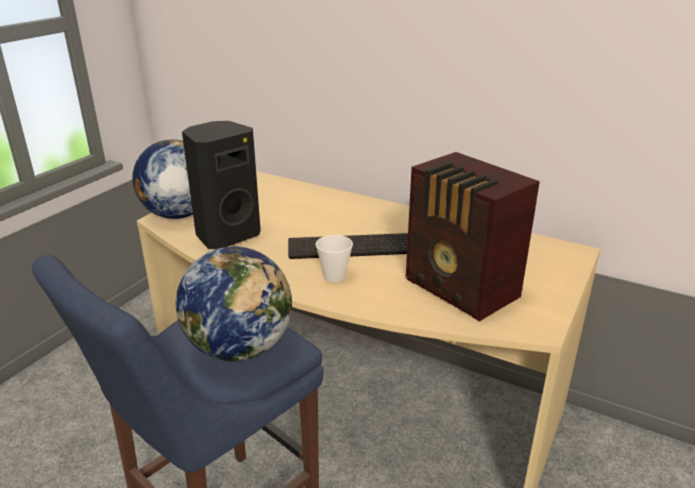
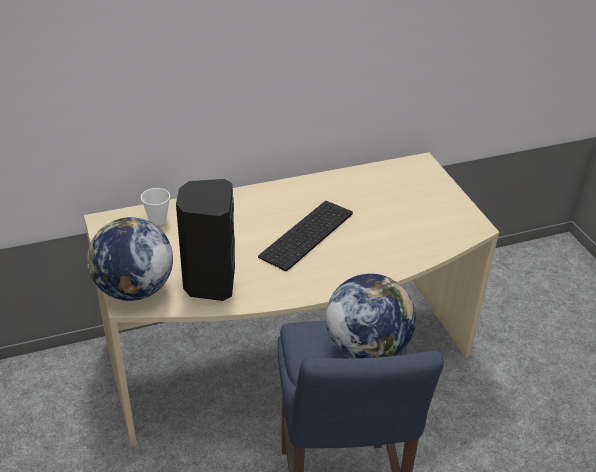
camera: 50 degrees left, 10 degrees up
(334, 276) = (335, 265): cup -> cup (158, 220)
(461, 290) = (412, 227): radio -> none

